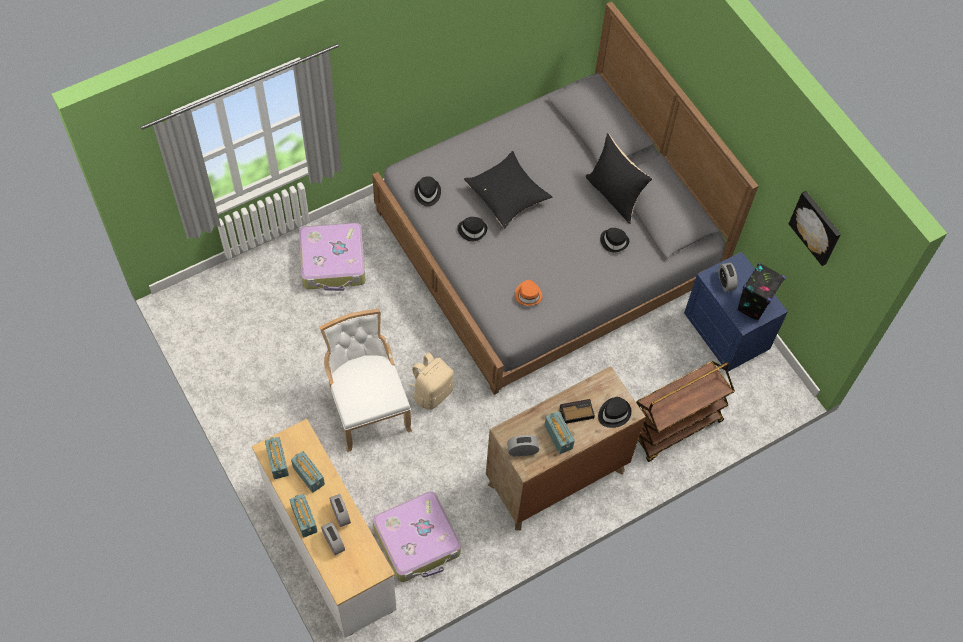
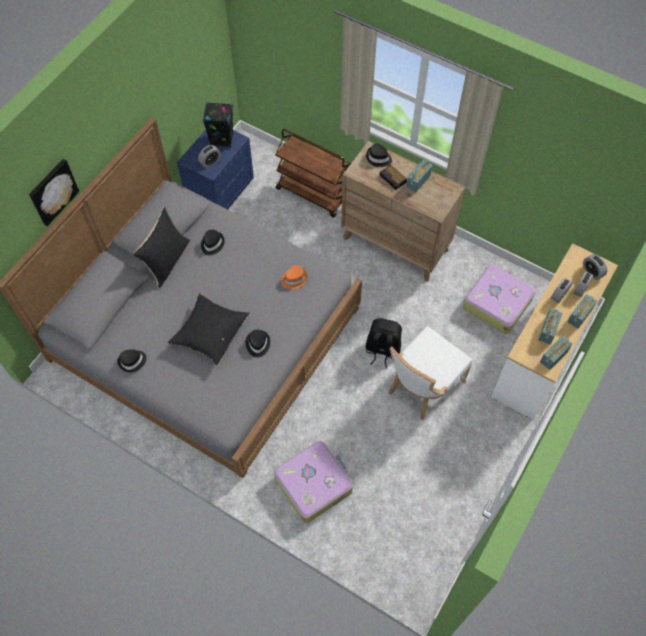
camera: 115 degrees left, 0 degrees up
(427, 193) = (240, 396): black hat -> black hat (132, 361)
(432, 392) = (382, 350): beige backpack -> black backpack
(522, 450) = (443, 197): alarm clock -> alarm clock (592, 272)
(816, 227) = (186, 53): picture -> picture (52, 191)

